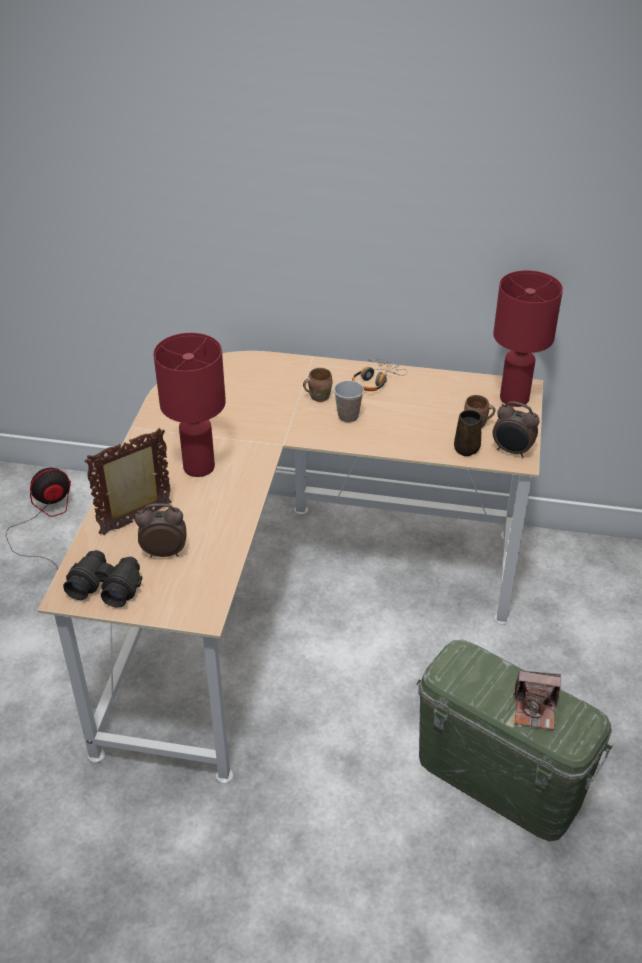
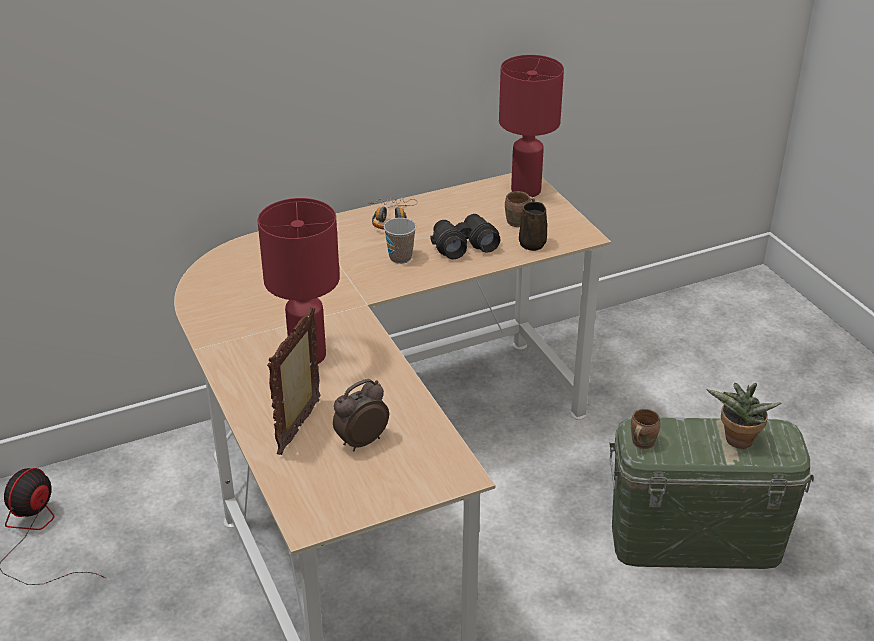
camera: 35 degrees left, 5 degrees down
(106, 586) = (338, 496): black binoculars -> black binoculars (463, 245)
(318, 396) = (353, 251): brown mug -> brown mug (641, 442)
(512, 451) = (570, 231): alarm clock -> none
(535, 709) = (737, 442): camera -> potted plant

